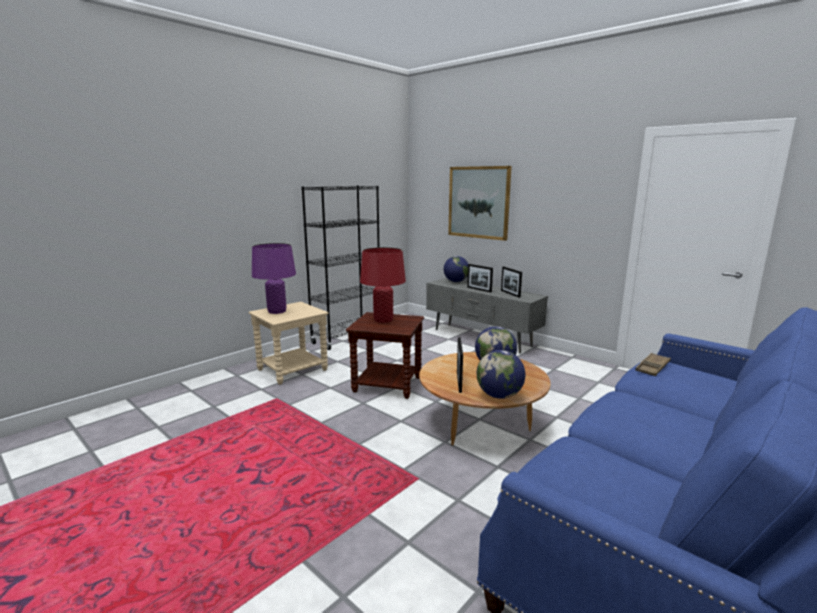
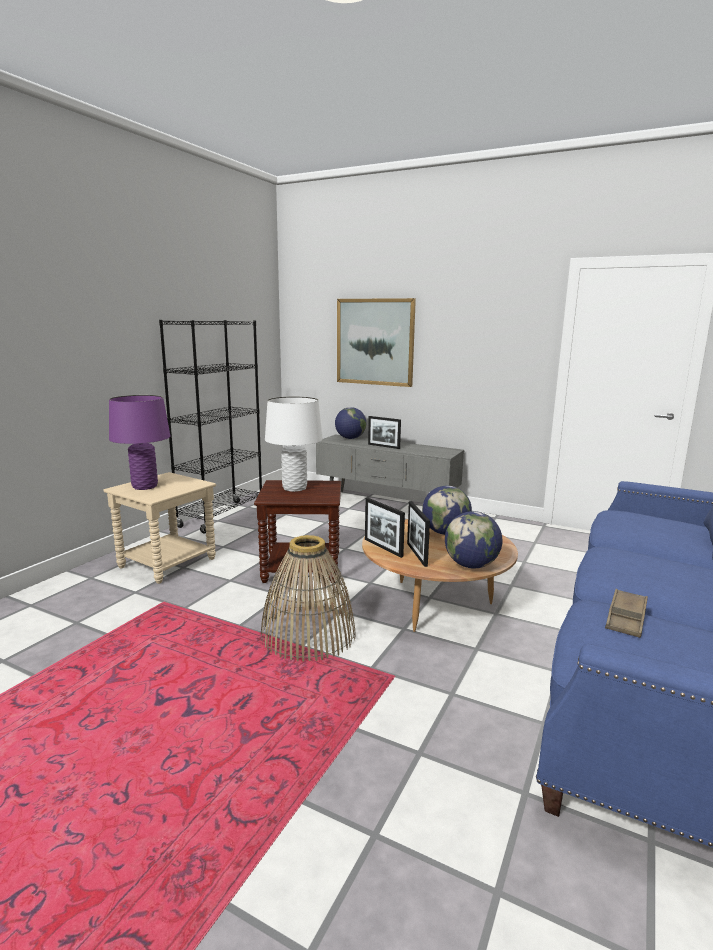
camera: 15 degrees left, 0 degrees up
(367, 436) = (308, 634): none -> basket
(383, 320) = (295, 488): red table lamp -> white table lamp
(510, 294) = (422, 449): picture frame -> picture frame (383, 548)
(652, 367) = (619, 518): brown tray -> brown tray (626, 617)

